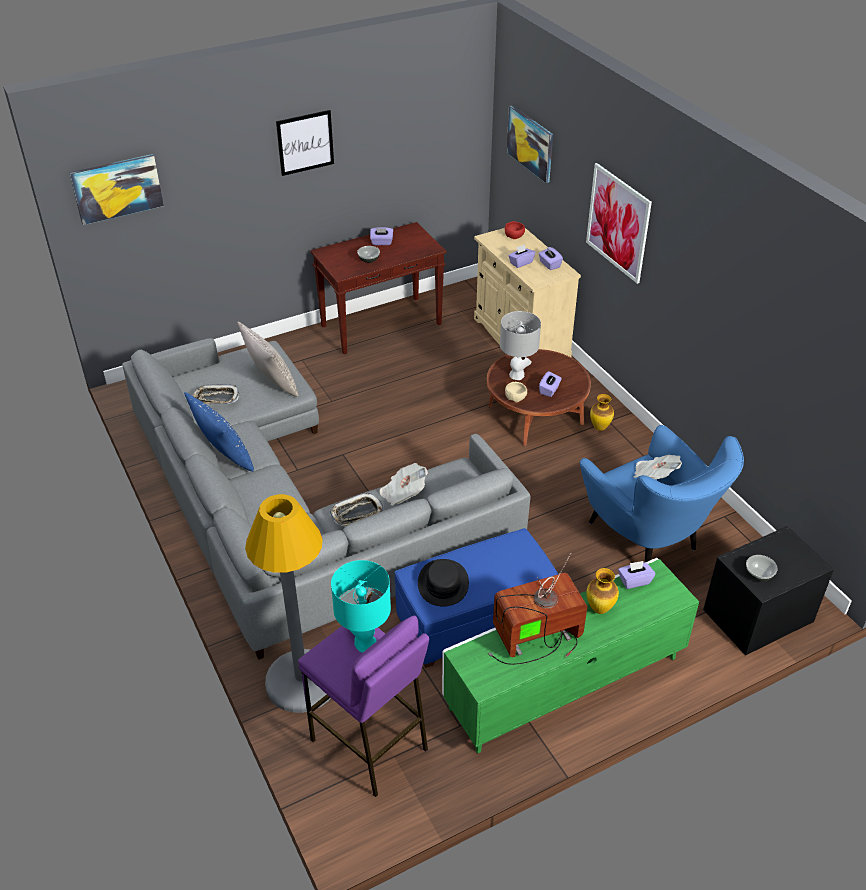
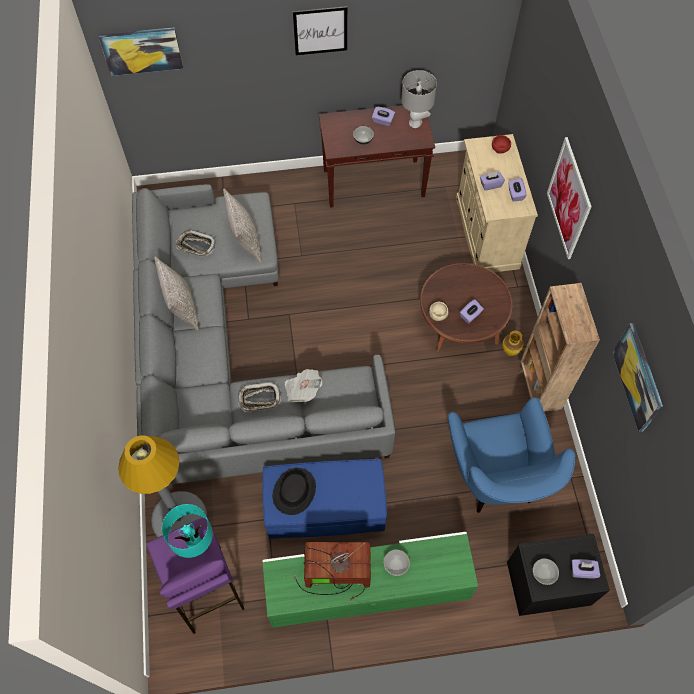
camera: 20 degrees right, 20 degrees up
(224, 456) = (181, 307): blue pillow -> grey pillow
(517, 375) = (450, 290): grey table lamp -> grey table lamp (415, 122)
(530, 143) = (533, 74): picture -> picture (638, 377)
(599, 609) = (395, 565): vase -> bowl
(634, 581) = (436, 548): purple tissue box -> purple tissue box (582, 571)
(647, 453) = (537, 392): none -> brown bookcase
(654, 475) = (511, 440): newspaper -> none

